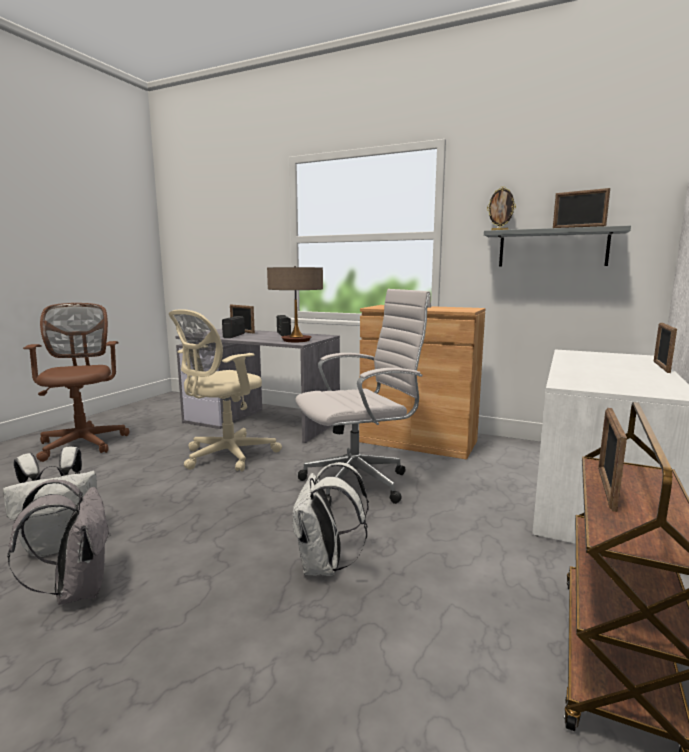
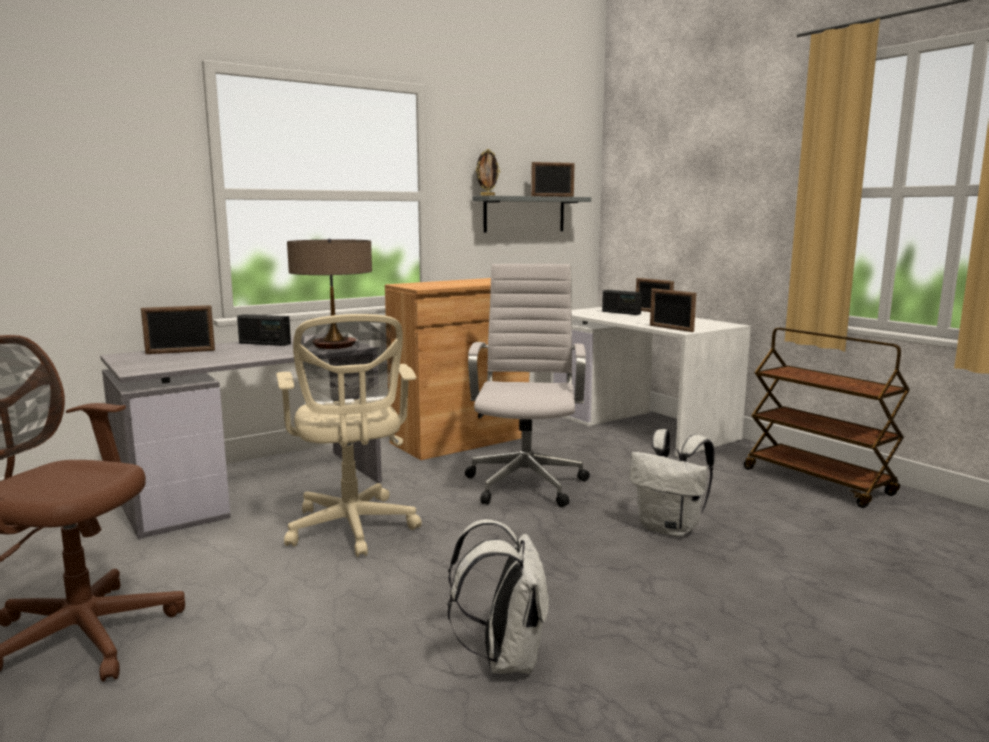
camera: 60 degrees left, 0 degrees up
(77, 590) = (628, 647): grey backpack -> none
(233, 336) = (215, 358): radio -> radio (621, 312)
(606, 488) = (807, 379): picture frame -> picture frame (671, 328)

